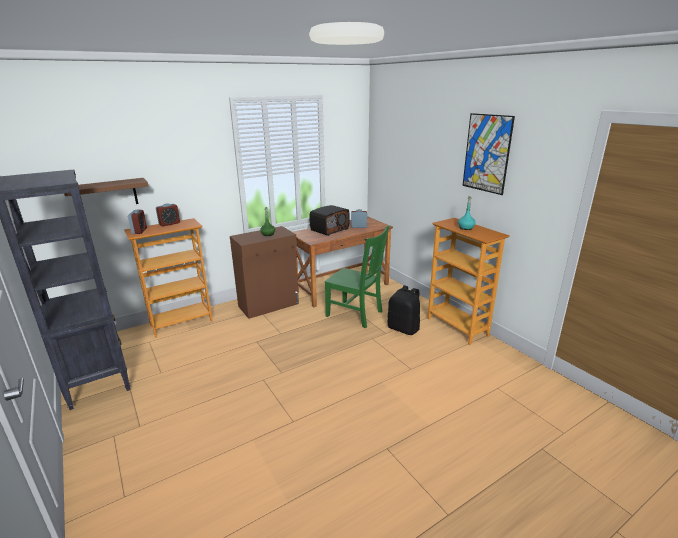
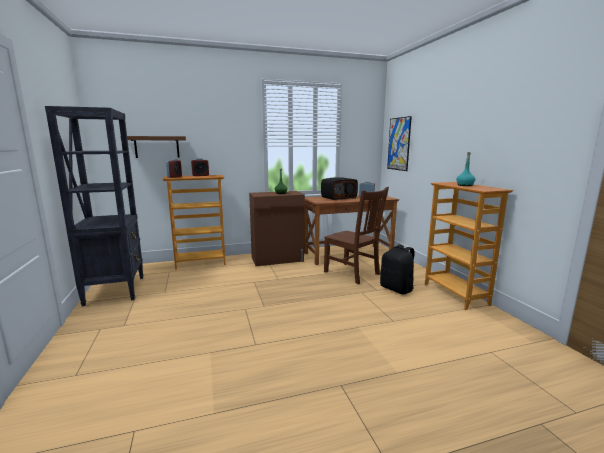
camera: 15 degrees right, 10 degrees down
(356, 314) = (353, 273): green chair -> brown chair
(487, 153) = (489, 110): picture -> picture (399, 144)

